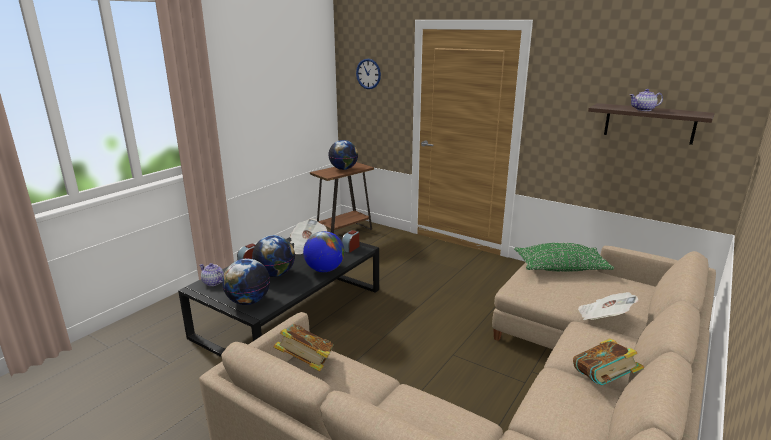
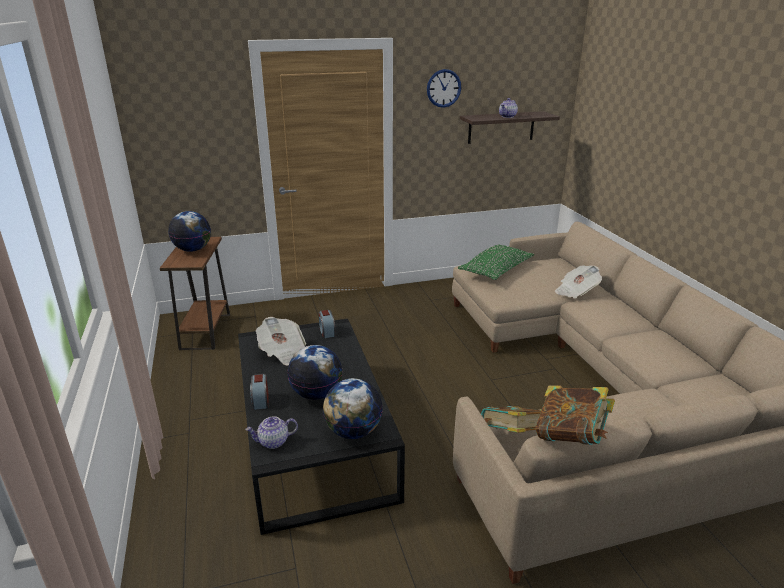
camera: 50 degrees left, 5 degrees up
(325, 270) = (350, 363): globe -> none
(368, 74) = (181, 116): wall clock -> wall clock (443, 88)
(602, 381) = (643, 329): book -> book (570, 436)

